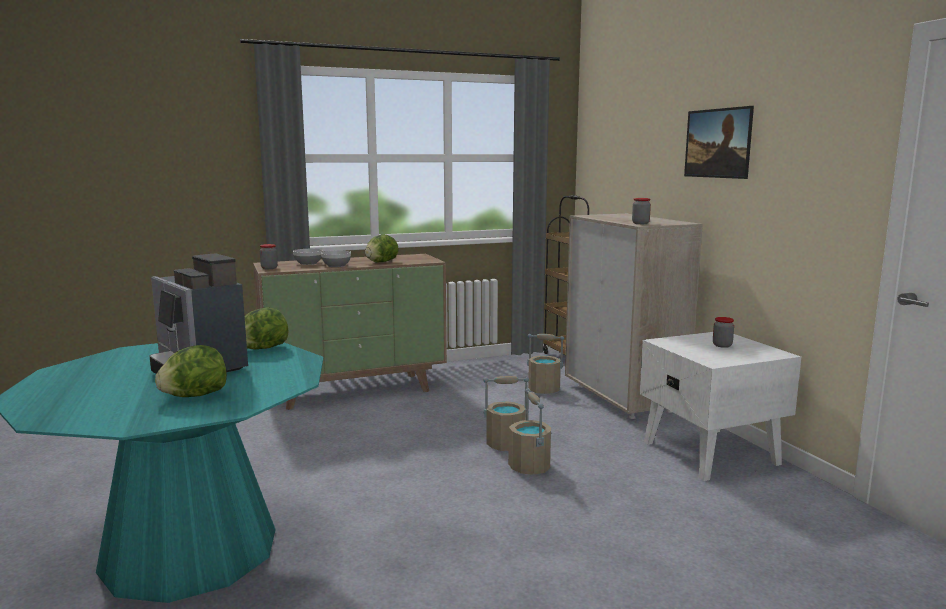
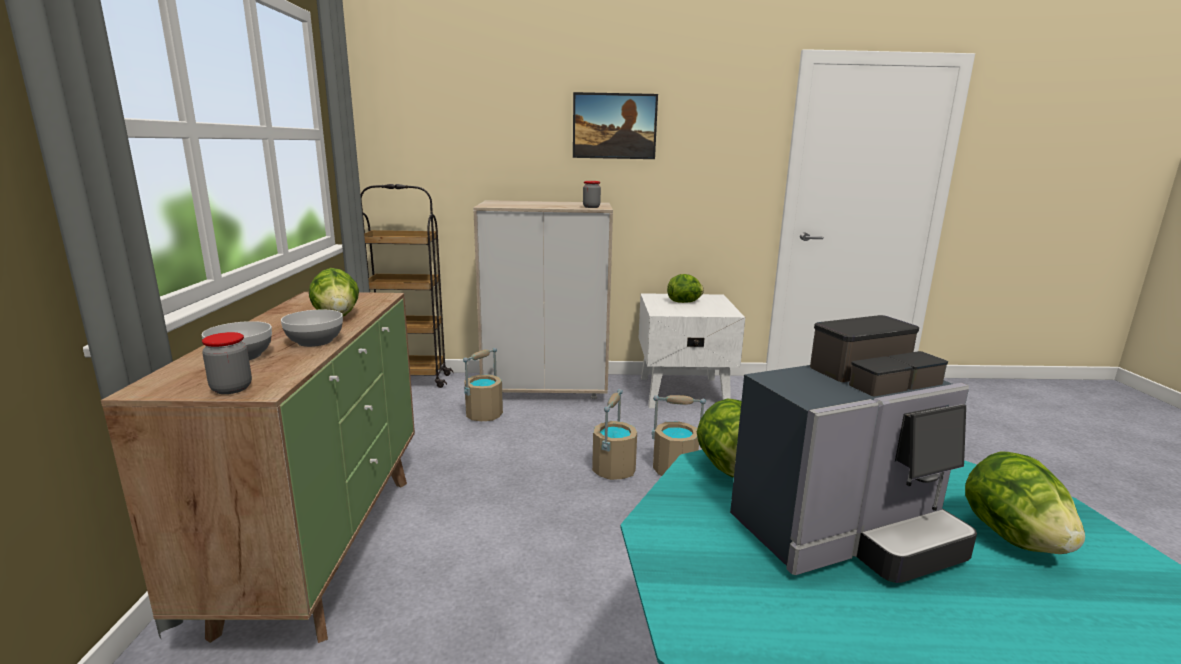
camera: 70 degrees left, 5 degrees up
(722, 345) = (684, 302): jar -> lettuce

